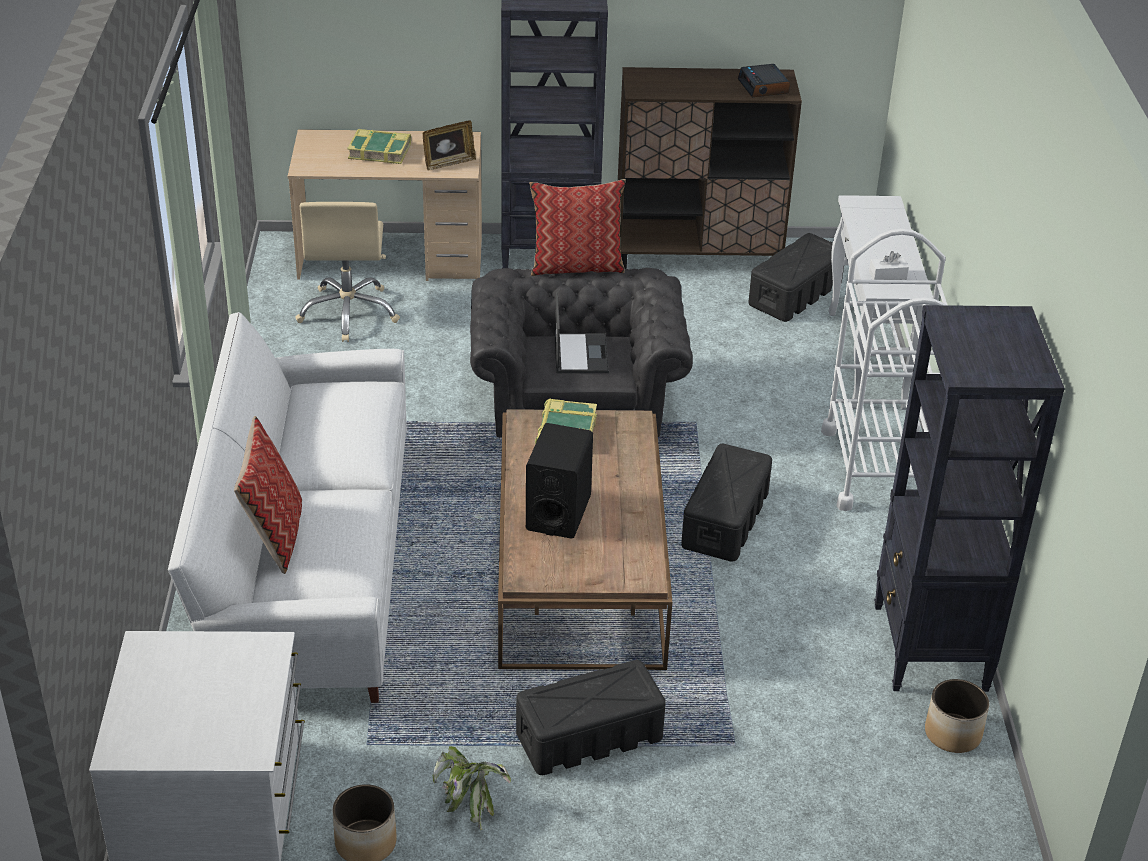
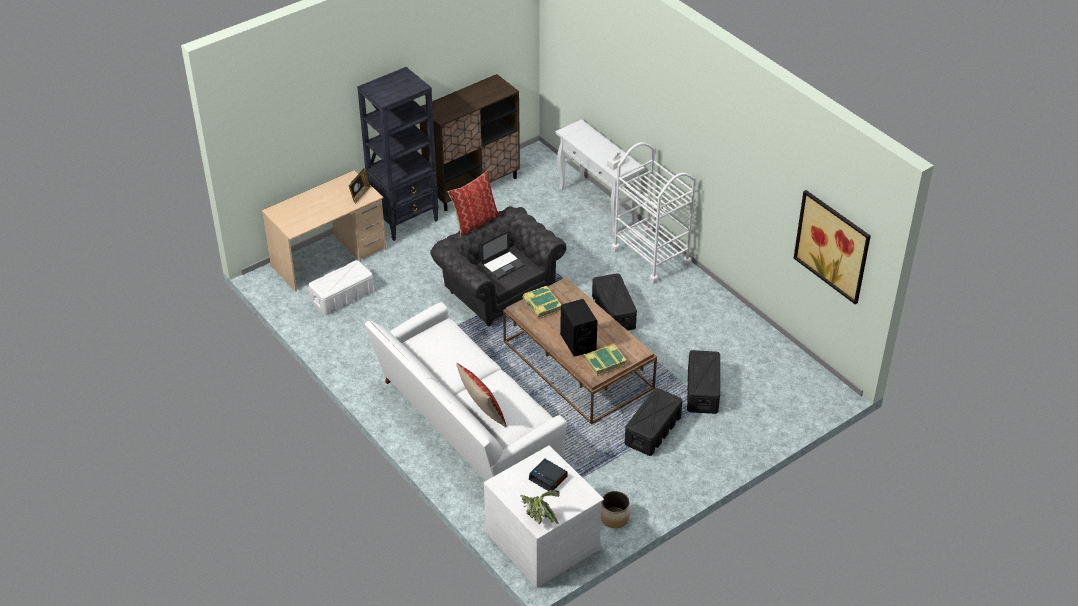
camera: 35 degrees left, 5 degrees up
(349, 313) = (342, 296): beige office chair -> white storage box
(380, 151) = (318, 203): book -> book (604, 362)
(470, 803) = (636, 481): potted plant -> potted plant (538, 516)
(580, 353) = (503, 264): laptop -> laptop turned 90 degrees clockwise
(764, 87) = (494, 90): alarm clock -> alarm clock (548, 478)
(794, 294) = (536, 186): black storage box -> black storage box (702, 391)
(929, 649) = (740, 325): black bookcase -> none
(952, 734) = (778, 355): planter -> none
(1085, 523) = (832, 246): none -> picture

